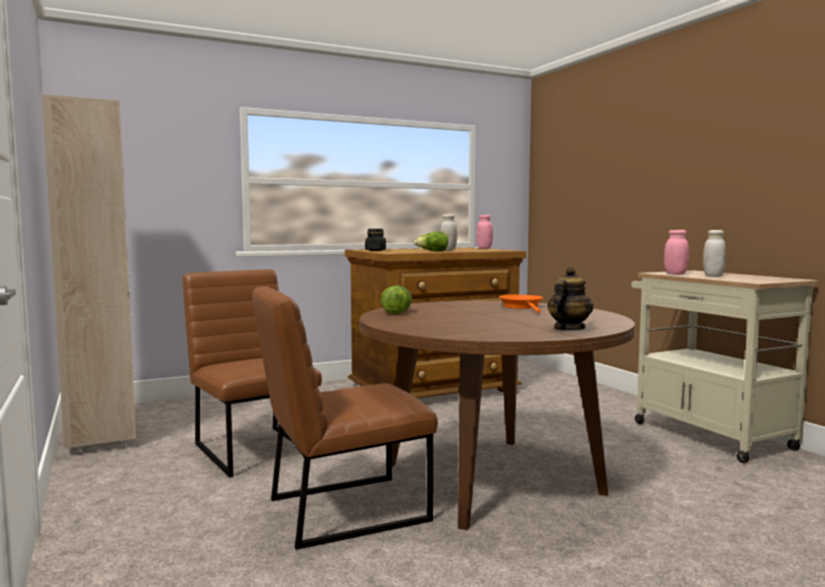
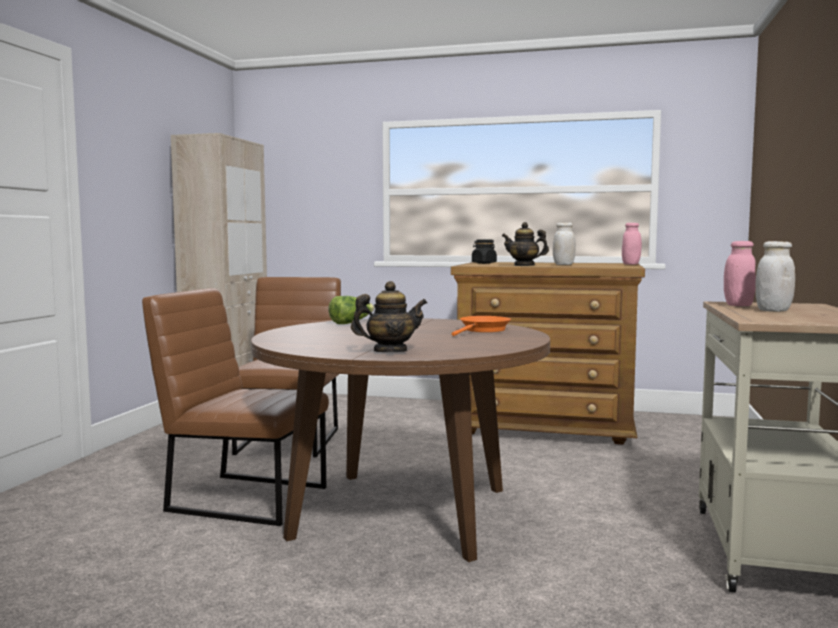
camera: 40 degrees right, 0 degrees up
(432, 251) = (524, 265): lettuce -> teapot

